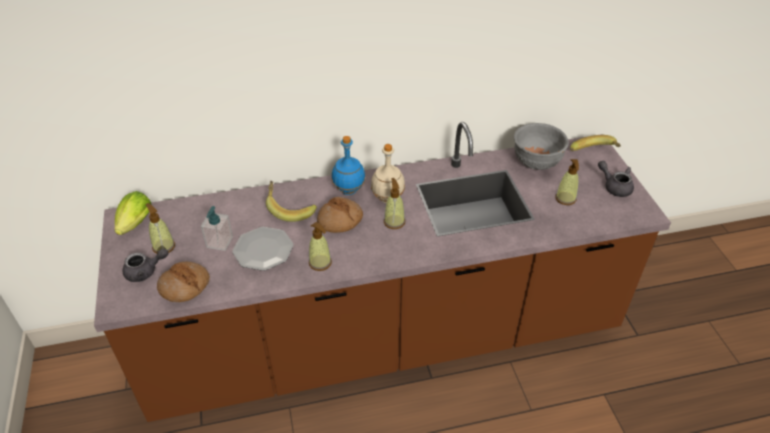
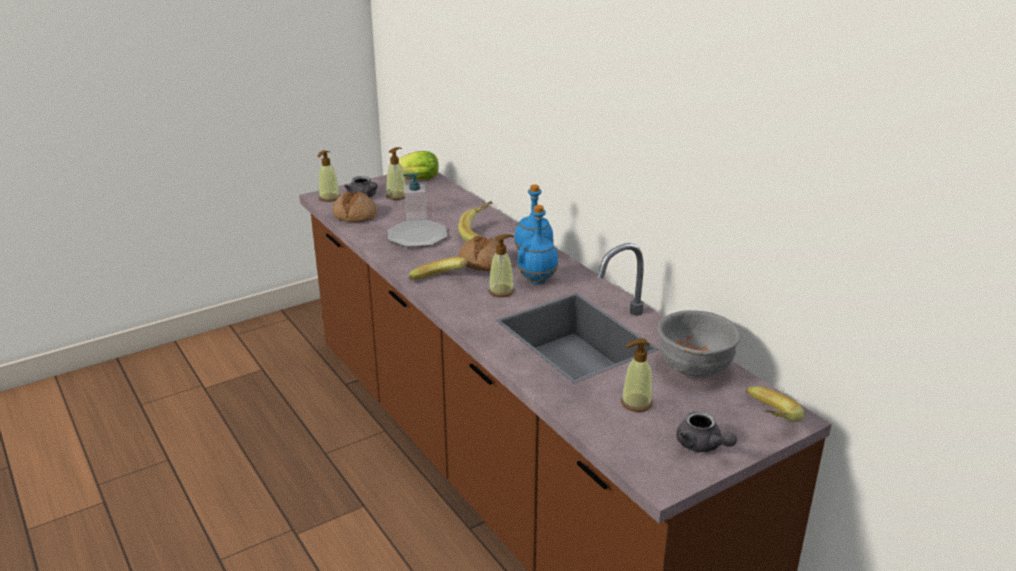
camera: 70 degrees right, 15 degrees down
(320, 263) = (415, 265): soap dispenser -> soap dispenser (329, 198)
(362, 253) = (441, 282): none -> banana
(387, 198) = (537, 280): beige bottle -> blue bottle
(615, 186) = (702, 446): grey teapot -> grey teapot turned 120 degrees clockwise

